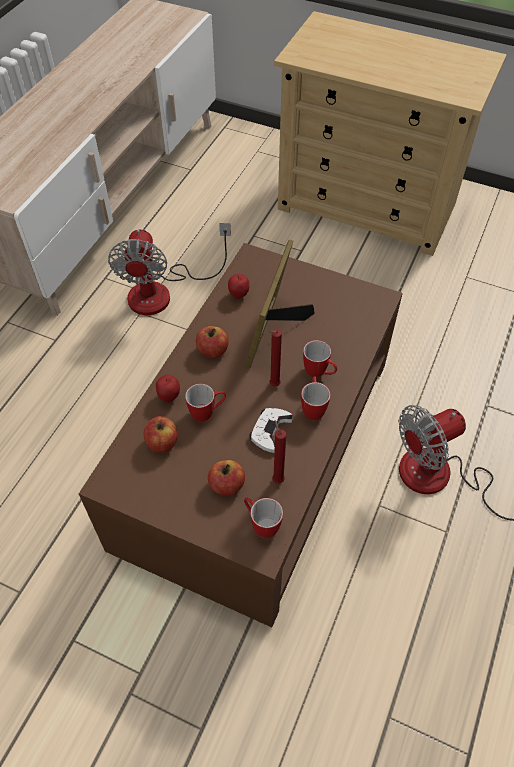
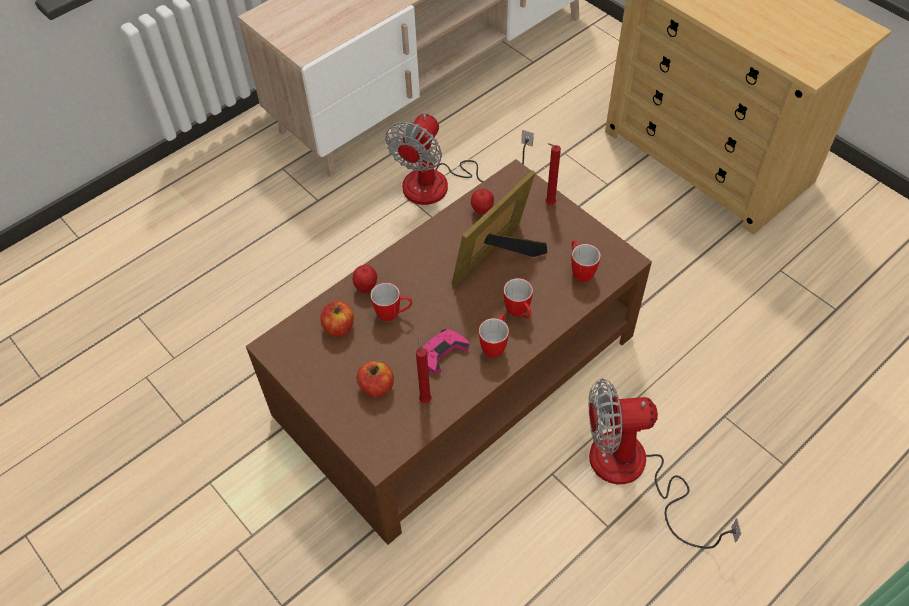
camera: 25 degrees right, 0 degrees up
(212, 350) = (428, 257): apple -> none
(261, 524) = (389, 433): mug -> mug (580, 271)
(270, 431) = (442, 352): white game controller -> pink game controller
(273, 385) = (468, 310): red candle -> red candle (548, 204)

